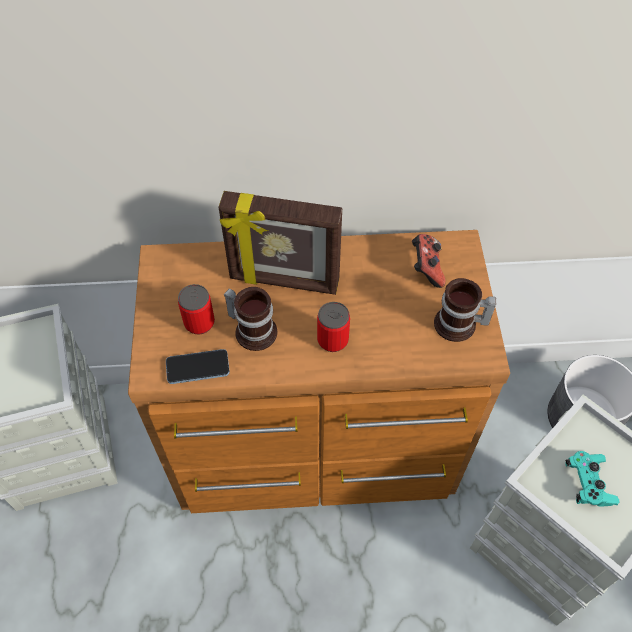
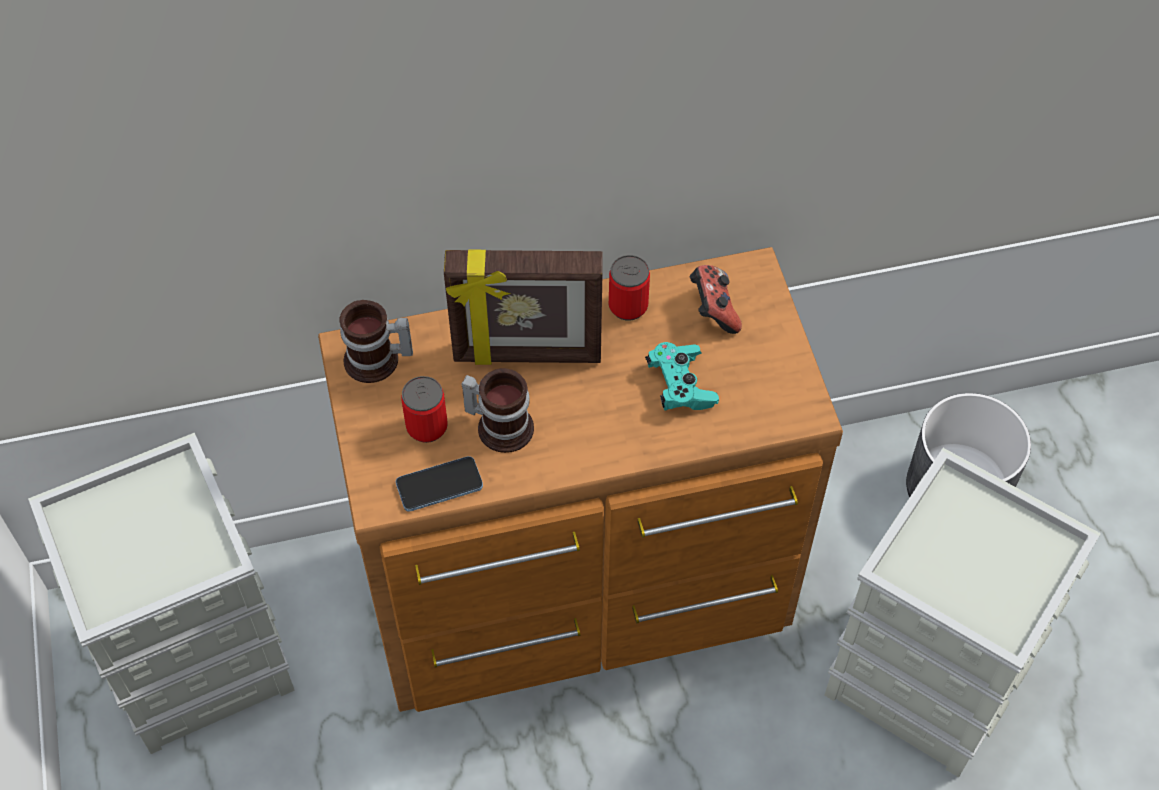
camera: 10 degrees left, 0 degrees up
(332, 340) = (608, 423): can -> can (628, 306)
(459, 326) = (769, 381): mug -> mug (377, 362)
(588, 483) = (964, 562): turquoise game controller -> turquoise game controller (680, 385)

